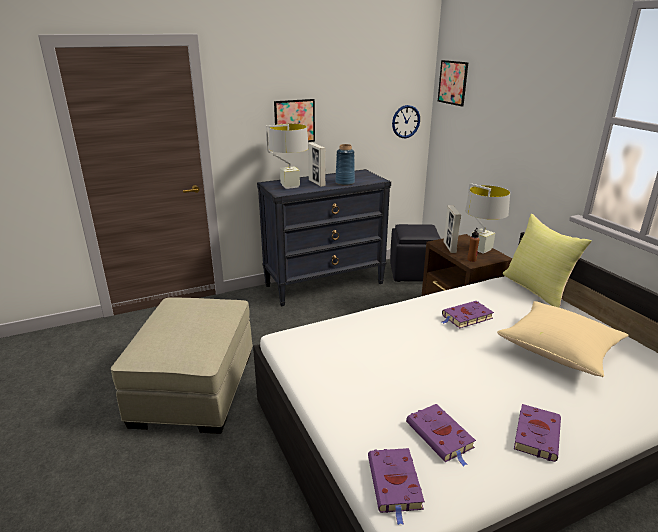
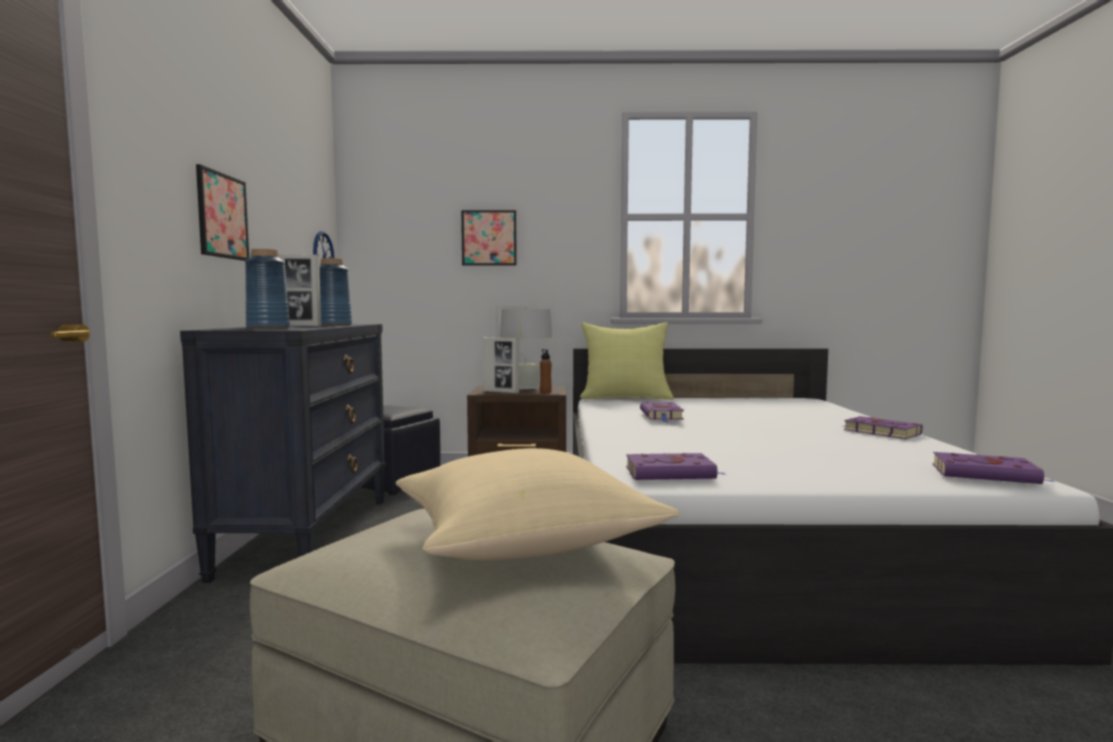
camera: 65 degrees left, 20 degrees down
(289, 186) = (267, 328): grey table lamp -> blue vase
(441, 436) = (892, 452): purple book -> purple book (672, 473)
(453, 82) = (380, 204): picture -> picture (489, 238)
(560, 351) = (746, 409): beige pillow -> beige pillow (526, 543)

